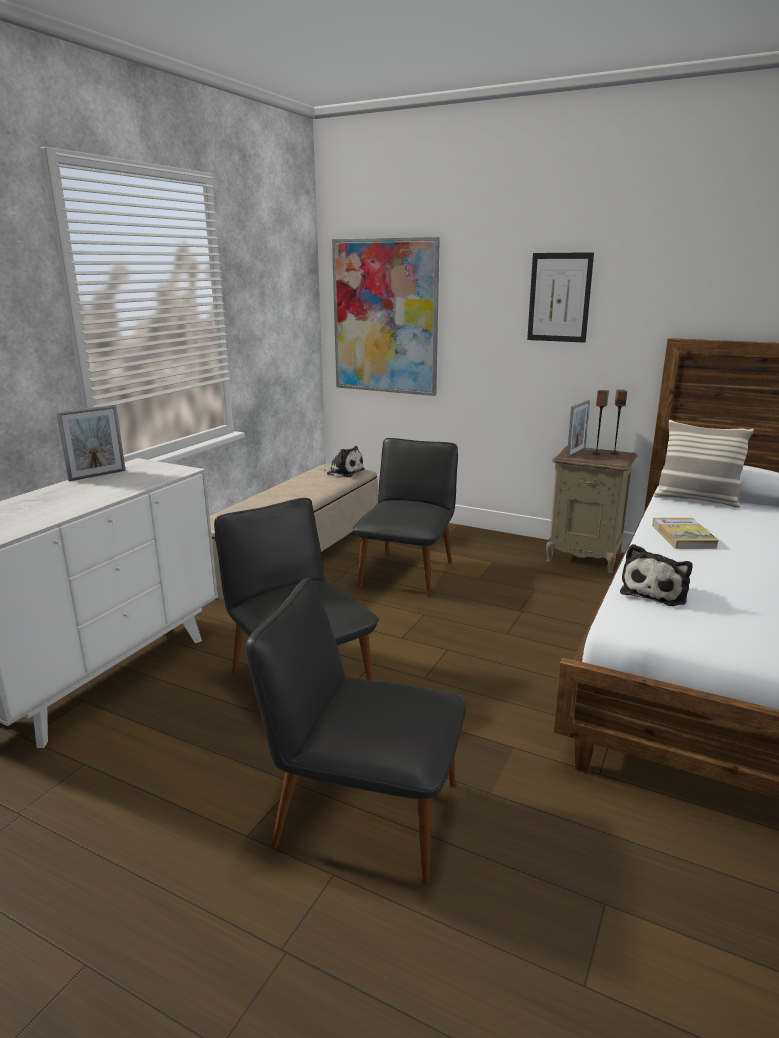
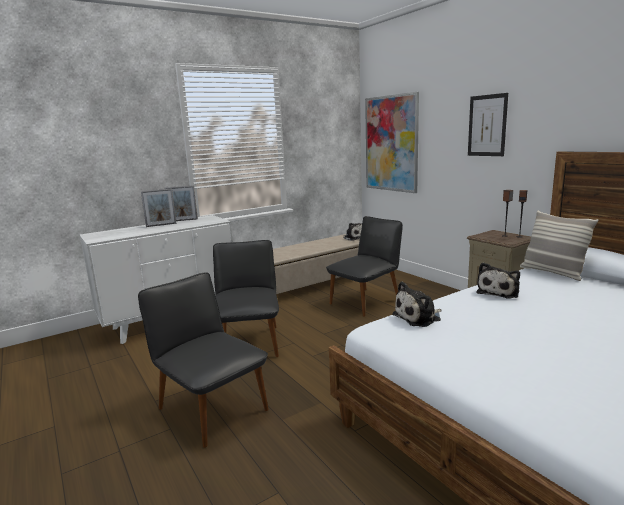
camera: 30 degrees right, 5 degrees down
(576, 453) = (490, 234): picture frame -> picture frame (161, 225)
(683, 536) = (499, 292): book -> plush toy

